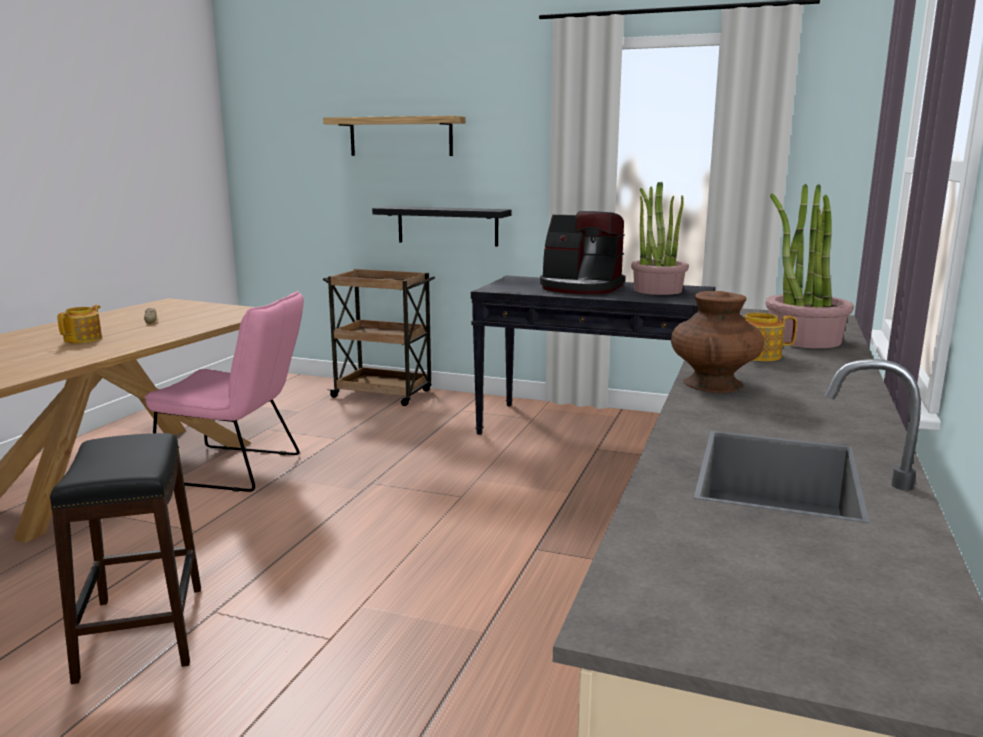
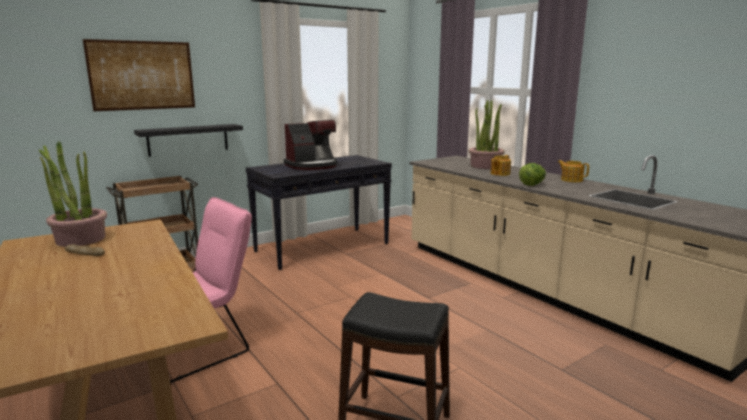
camera: 55 degrees left, 0 degrees up
(84, 339) = (100, 280): teapot -> teapot (571, 180)
(400, 136) = (142, 75): shelf -> picture
(657, 290) = (346, 160): potted plant -> potted plant (80, 239)
(713, 384) = (532, 184): brown vase -> lettuce

